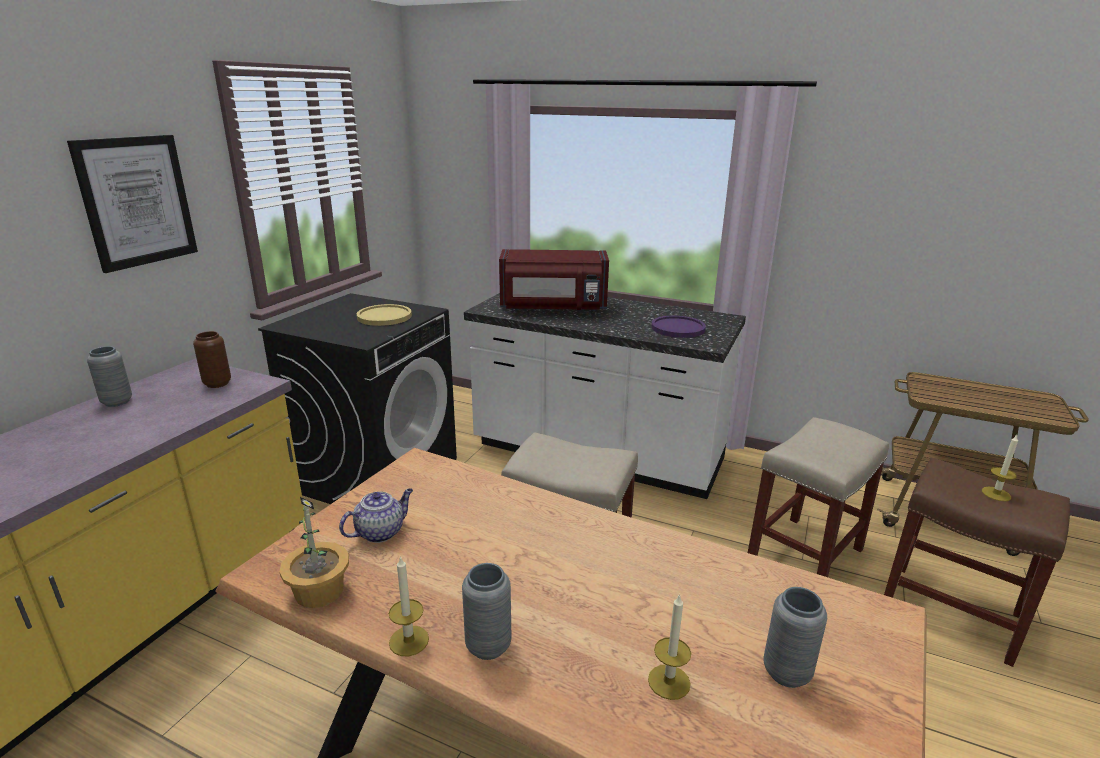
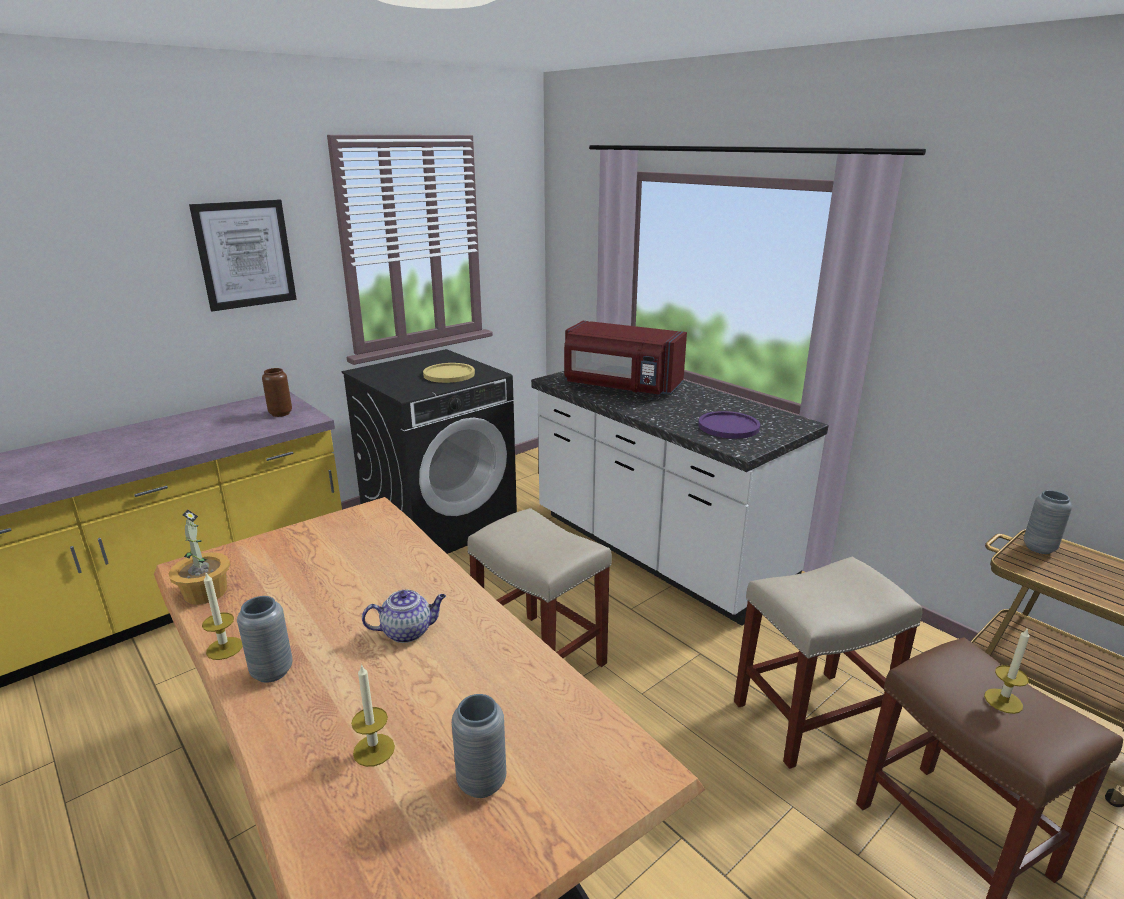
camera: 25 degrees right, 0 degrees up
(117, 402) = (204, 416): grey vase -> grey vase (1039, 548)
(380, 532) = (290, 559): teapot -> teapot (408, 631)

